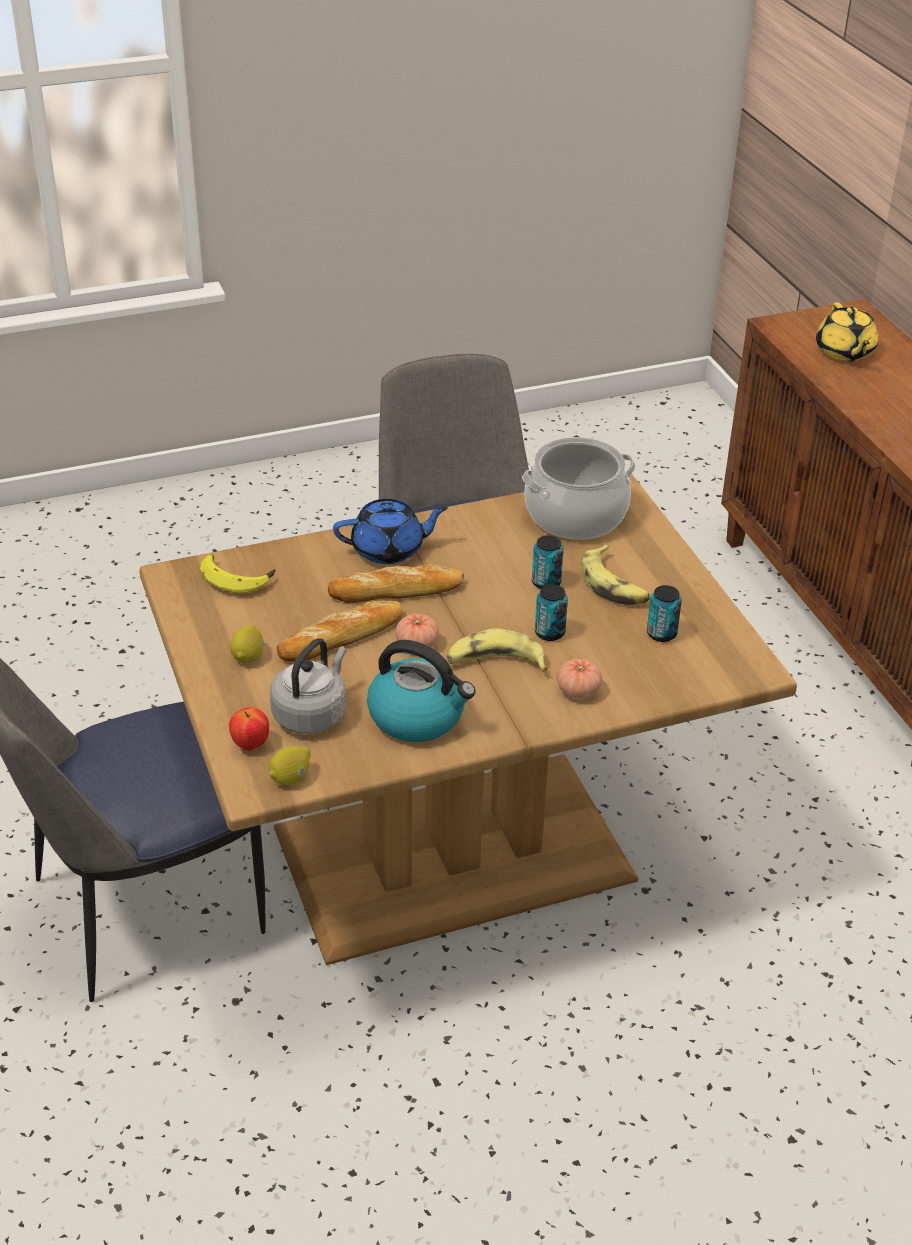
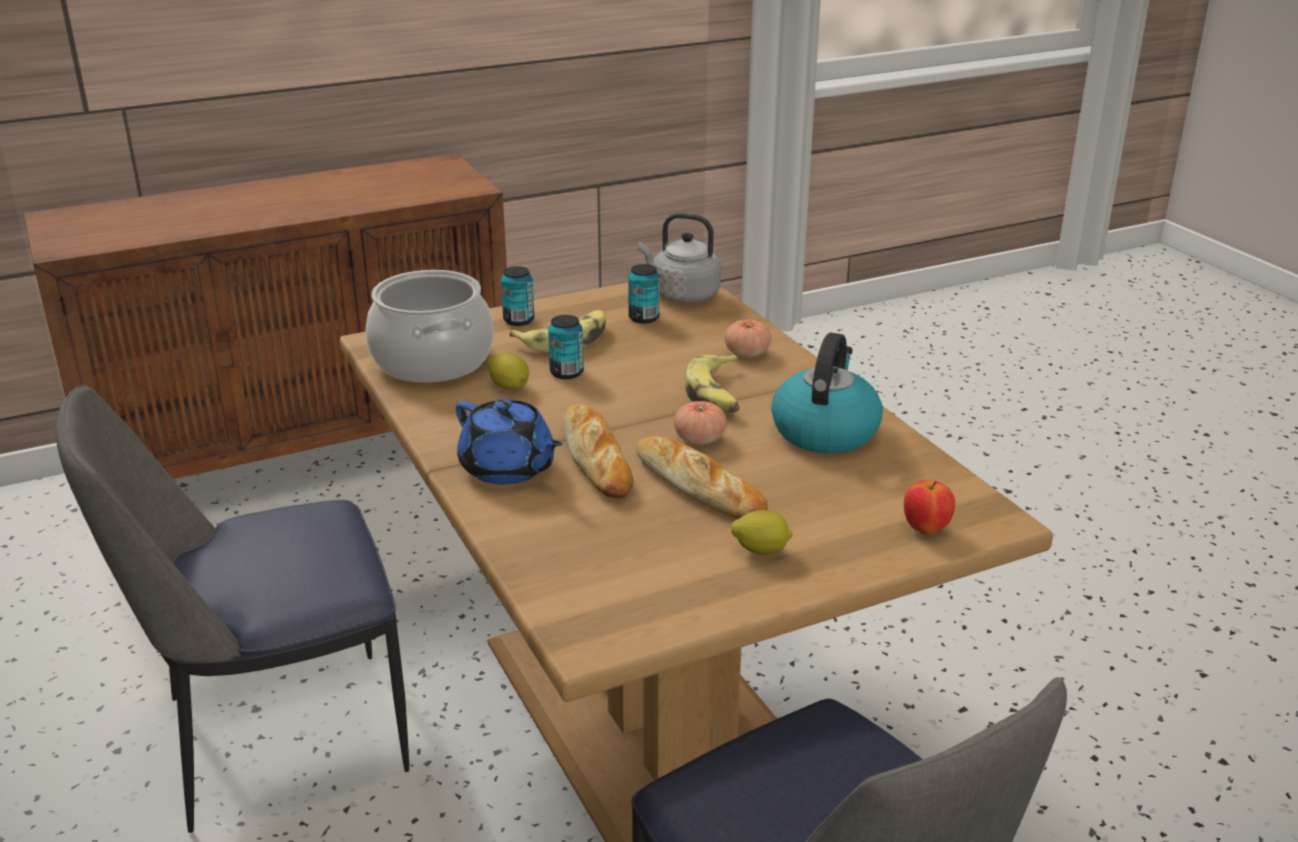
camera: 95 degrees left, 10 degrees down
(237, 578) = (587, 581): banana -> none
(290, 778) = (965, 497): lemon -> lemon (509, 387)
(312, 714) = (851, 494): grey kettle -> grey kettle (681, 294)
(389, 549) = (508, 469): blue teapot -> blue teapot turned 150 degrees clockwise
(549, 633) = (656, 368): can -> can (518, 320)
(844, 352) = (141, 223): yellow teapot -> none

